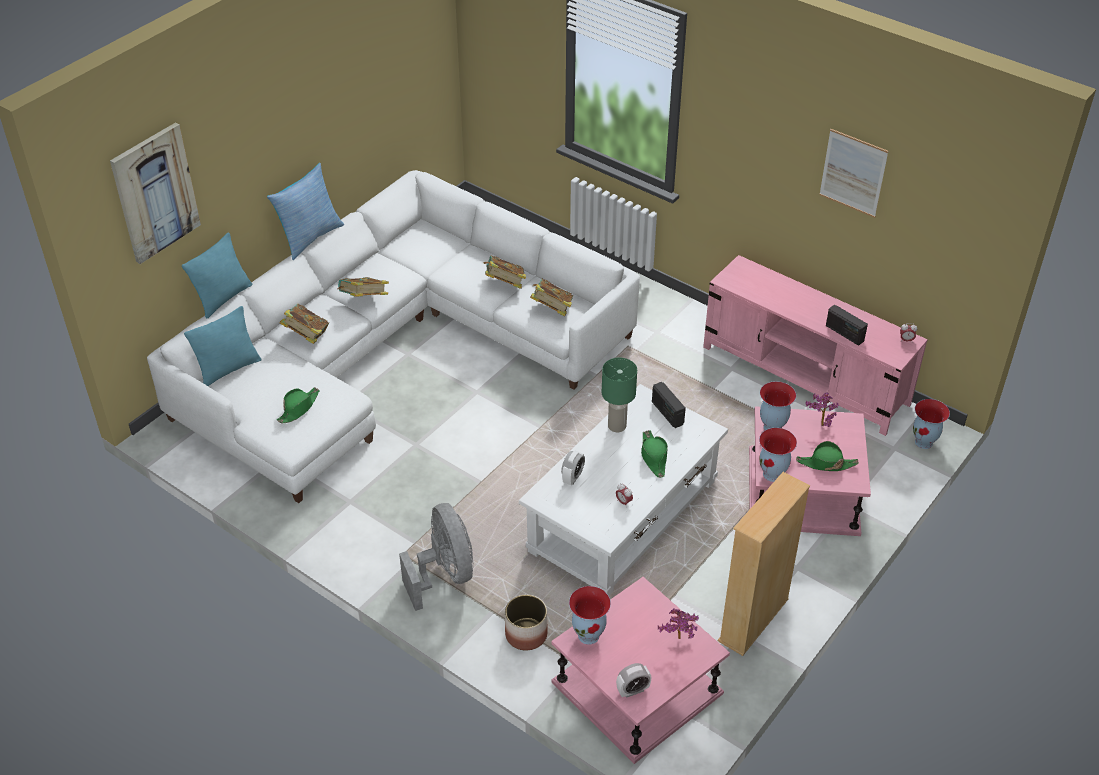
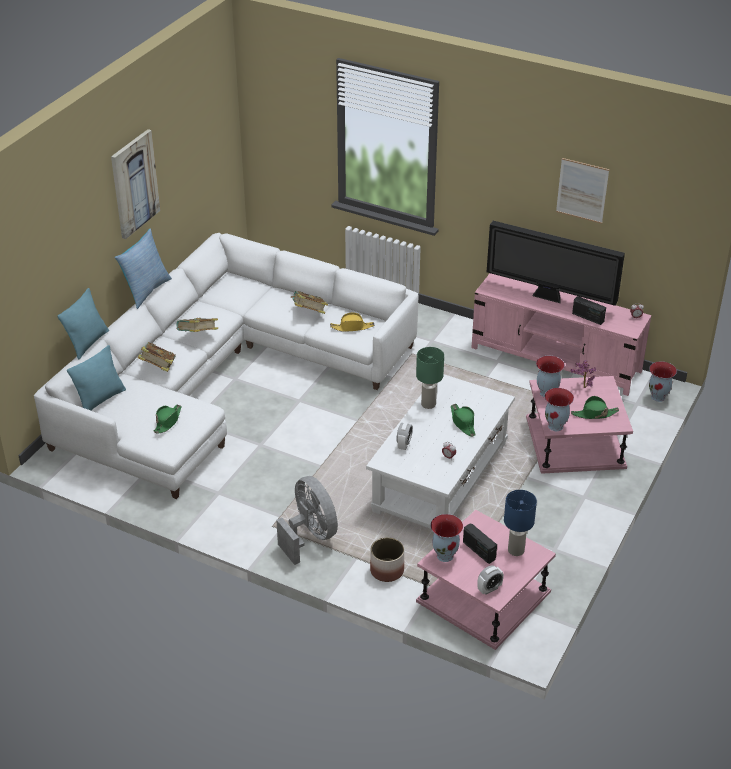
camera: 10 degrees left, 5 degrees down
(155, 193) = (38, 255): picture -> picture (134, 184)
(551, 309) = (352, 327): book -> yellow hat
(667, 413) = (465, 390): radio -> radio (478, 550)
(679, 640) = (515, 550): potted plant -> blue table lamp
(753, 620) = (560, 538): beige bookcase -> none
(802, 300) = (549, 298): none -> television

